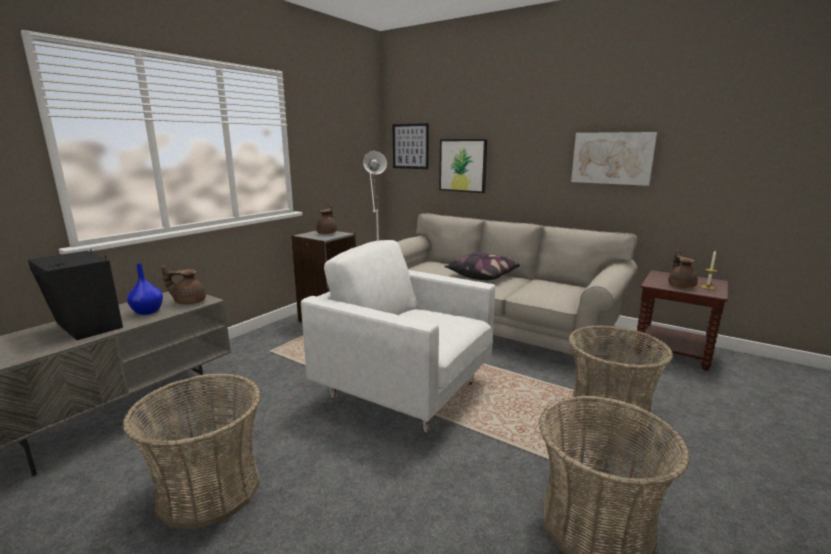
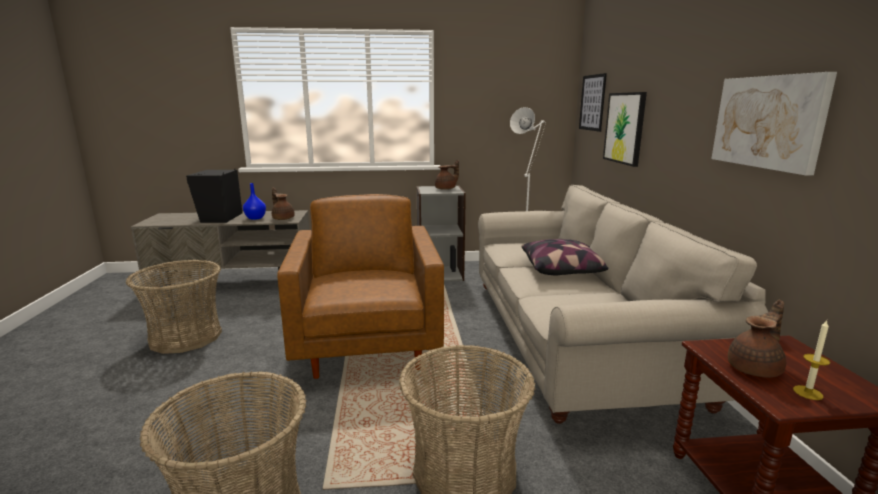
camera: 50 degrees right, 0 degrees up
(405, 390) = (368, 346): white armchair -> brown armchair

